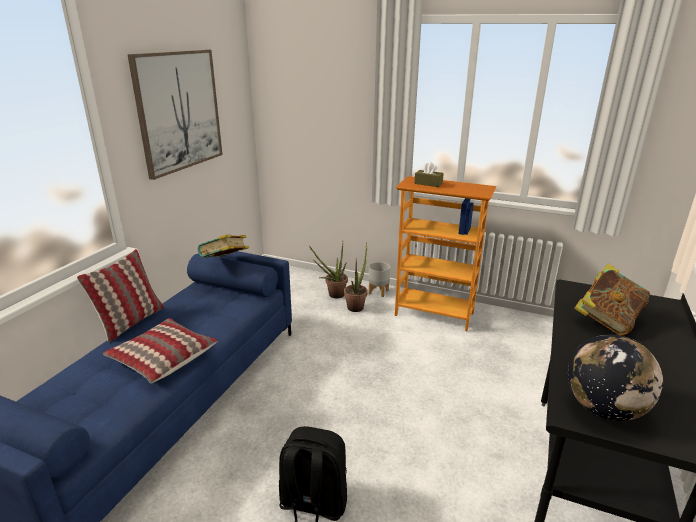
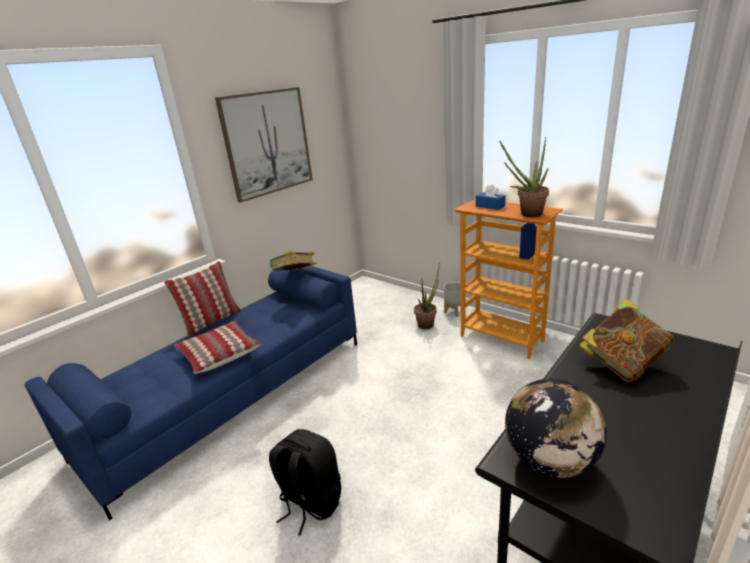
camera: 20 degrees right, 0 degrees up
(333, 295) = (410, 311): potted plant -> potted plant (526, 214)
(428, 183) = (490, 206): brown tissue box -> blue tissue box

